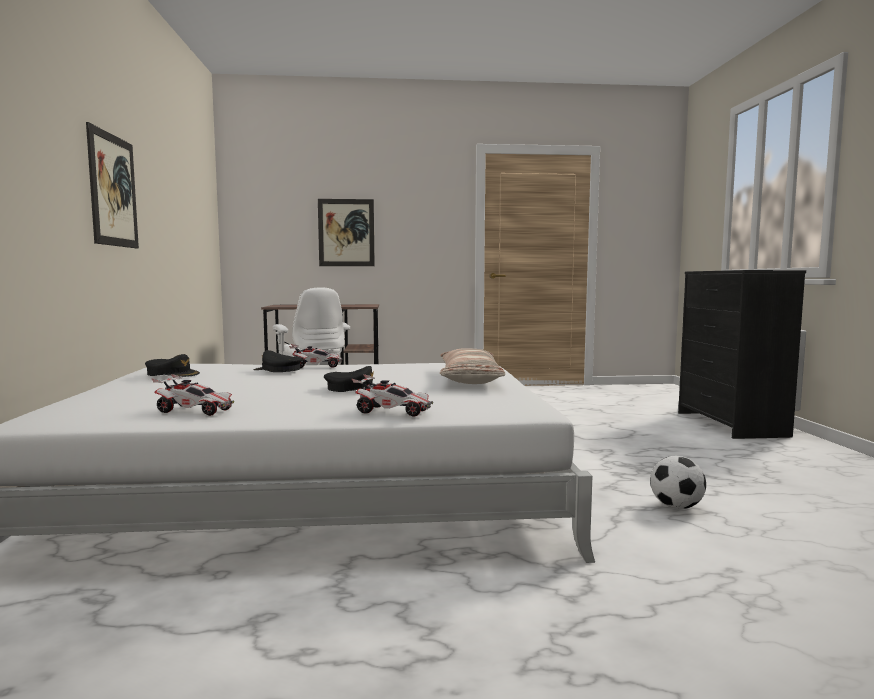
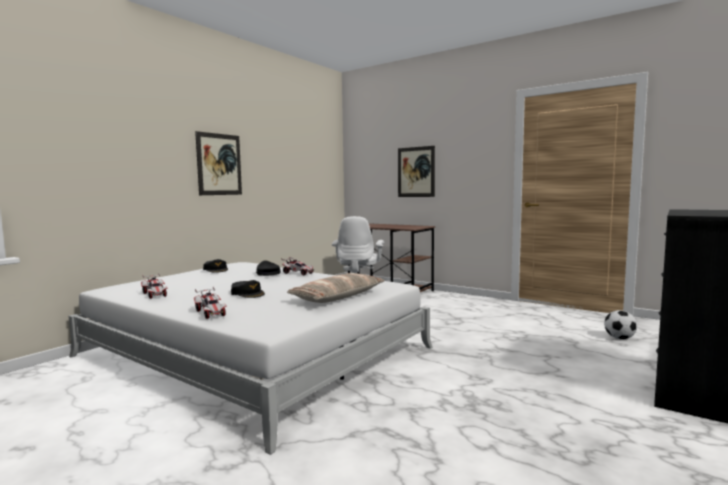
camera: 40 degrees right, 0 degrees up
(676, 507) = (421, 444): football -> football (619, 338)

